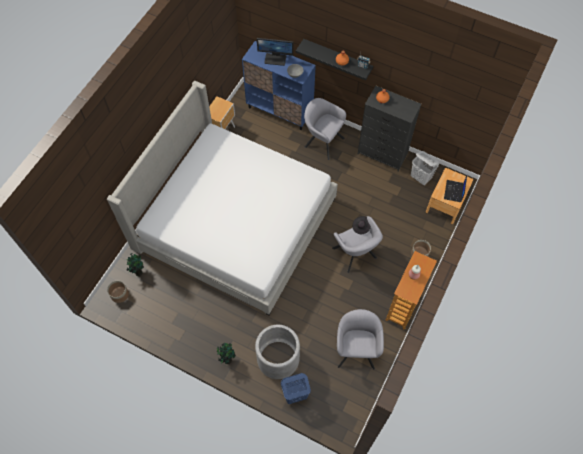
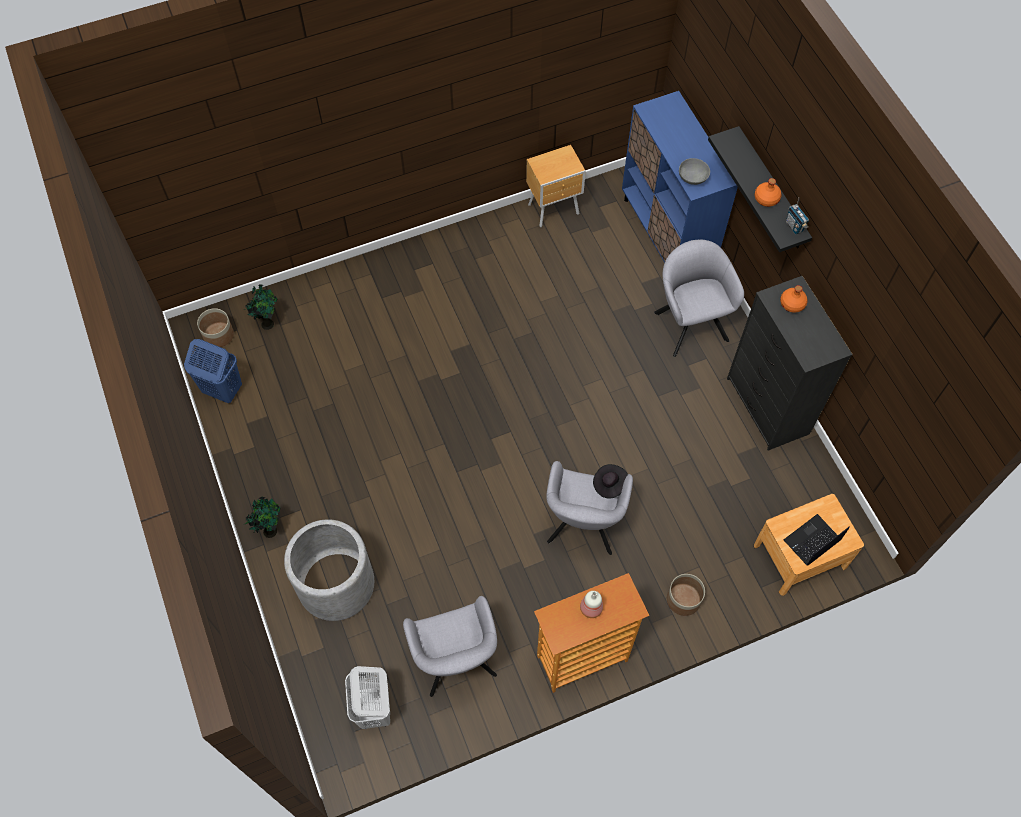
camera: 40 degrees right, 0 degrees up
(235, 223) = (453, 350): bed -> none
(275, 59) = (684, 137): monitor -> none
(295, 394) = (312, 653): blue laundry basket -> blue laundry basket (222, 390)
(356, 349) = (456, 661): grey armchair -> grey armchair turned 120 degrees clockwise
(421, 178) = (796, 487): white laundry basket -> white laundry basket (374, 710)

